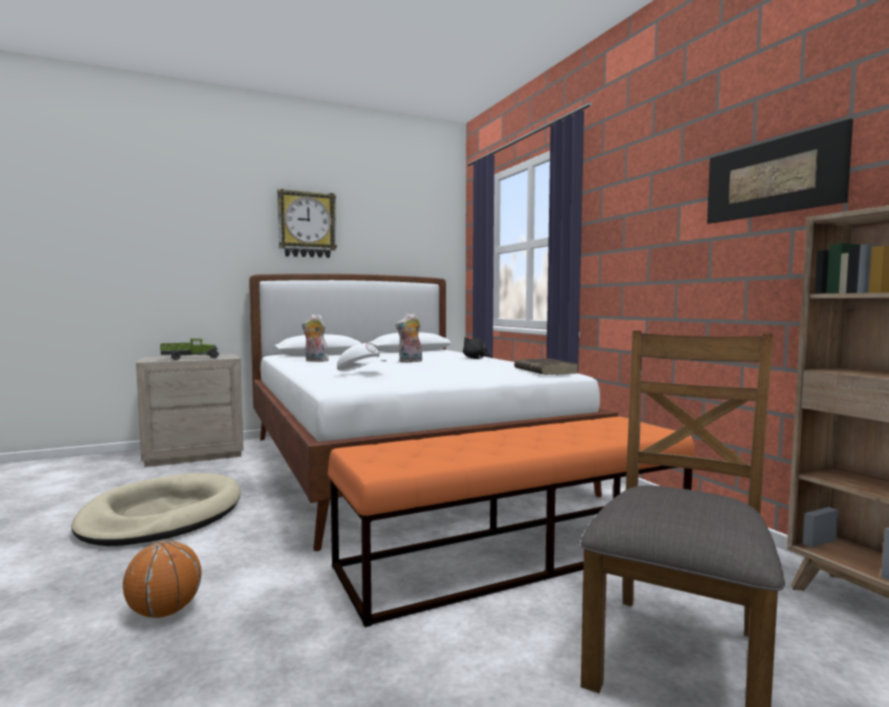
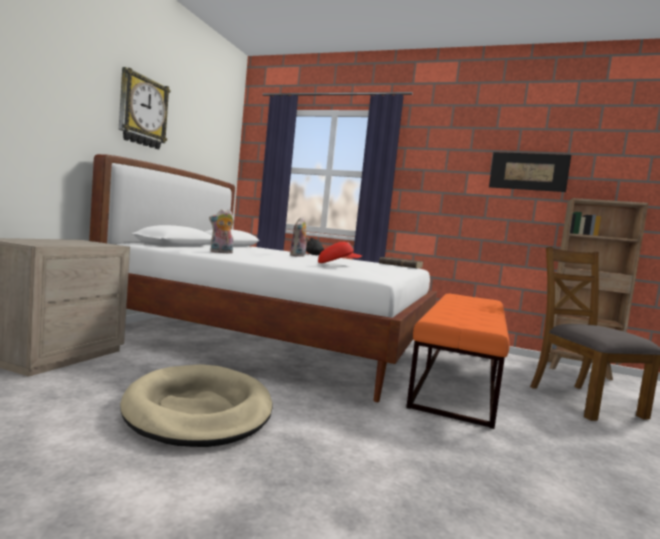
camera: 45 degrees left, 0 degrees up
(164, 612) = (398, 462): basketball -> none
(189, 358) = (70, 243): toy truck -> none
(362, 372) = (338, 264): white cap -> red cap

